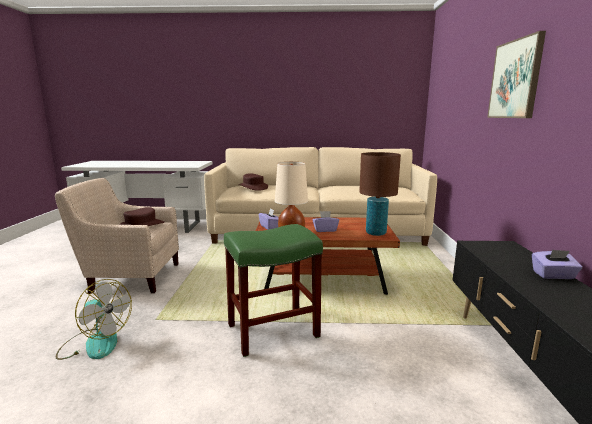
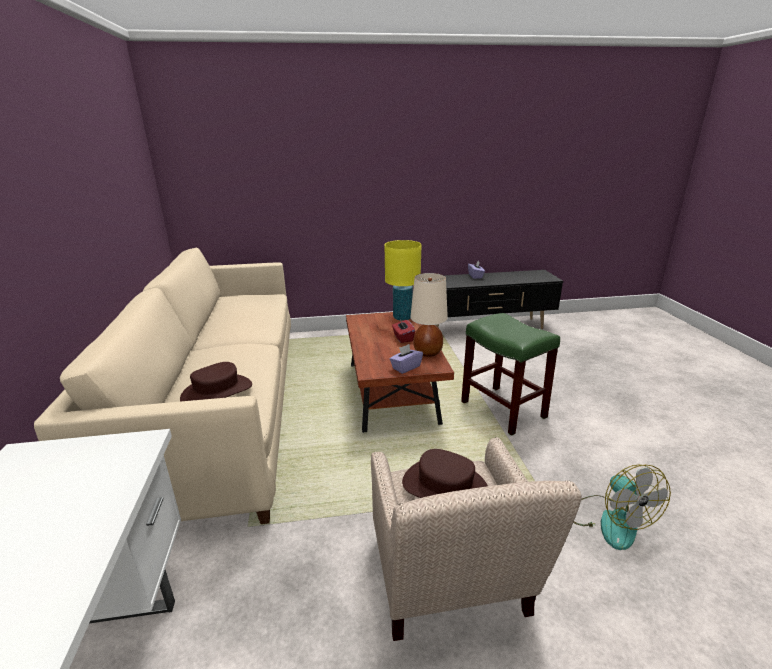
camera: 100 degrees left, 10 degrees up
(95, 343) = (610, 521): fan -> fan turned 150 degrees clockwise
(325, 230) = (403, 338): purple tissue box -> red tissue box
(376, 233) = (402, 317): brown table lamp -> yellow table lamp
(515, 79) = (381, 163): picture -> none

